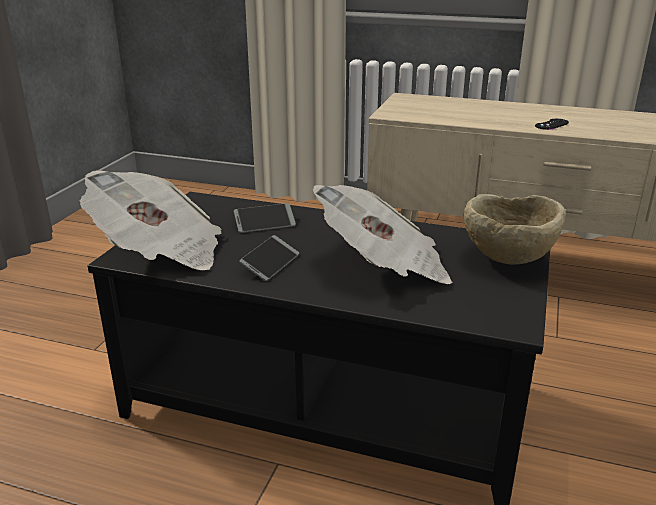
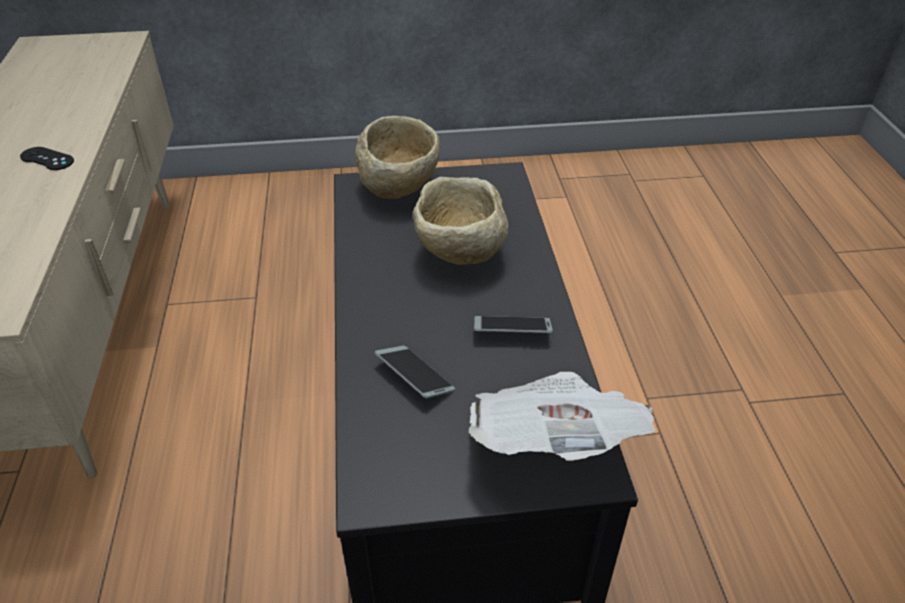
camera: 115 degrees left, 15 degrees up
(384, 266) = (460, 254): newspaper -> beige bowl

